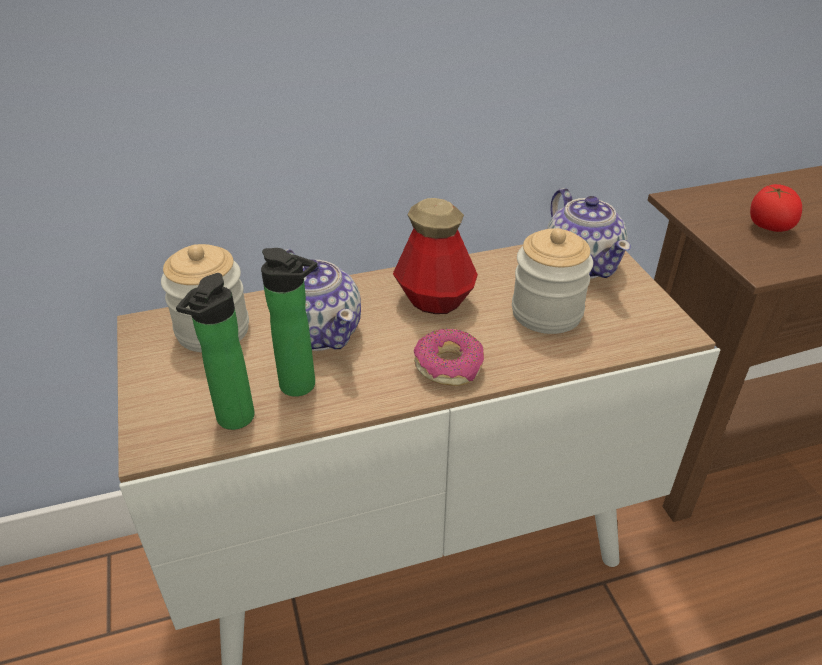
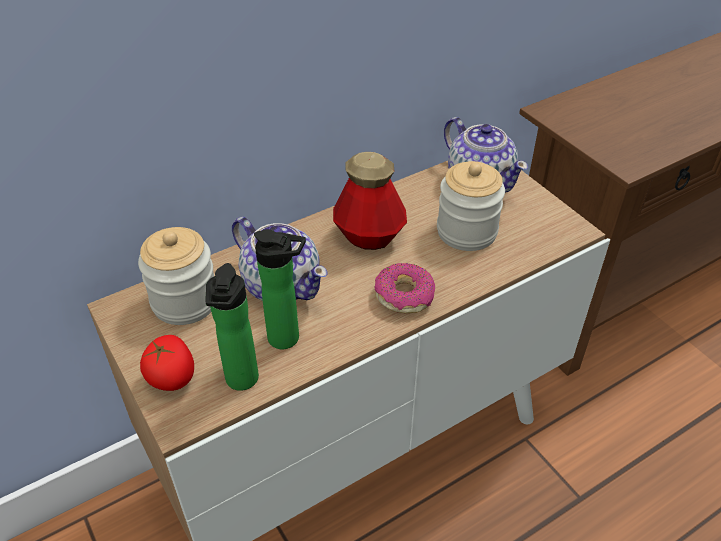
camera: 15 degrees left, 5 degrees up
(769, 226) = (623, 125): tomato -> tomato (172, 377)

